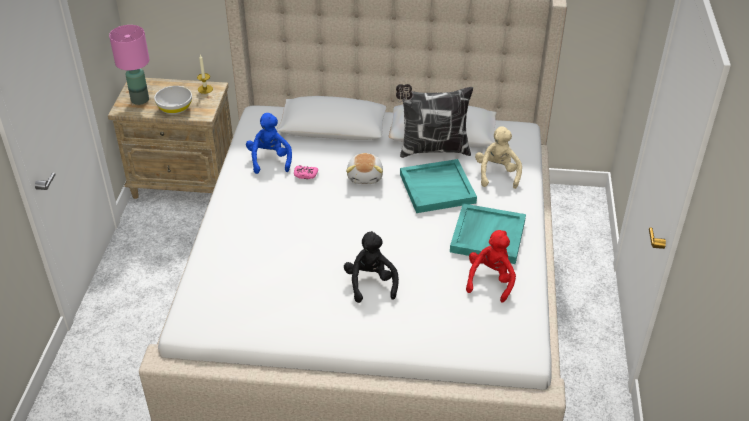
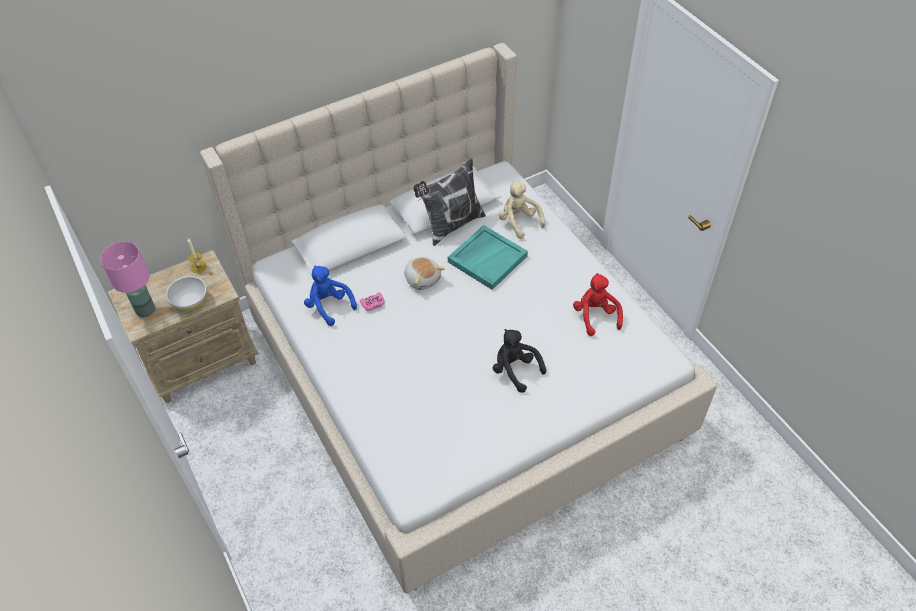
camera: 35 degrees left, 10 degrees up
(487, 235) = (560, 280): turquoise tray -> none

